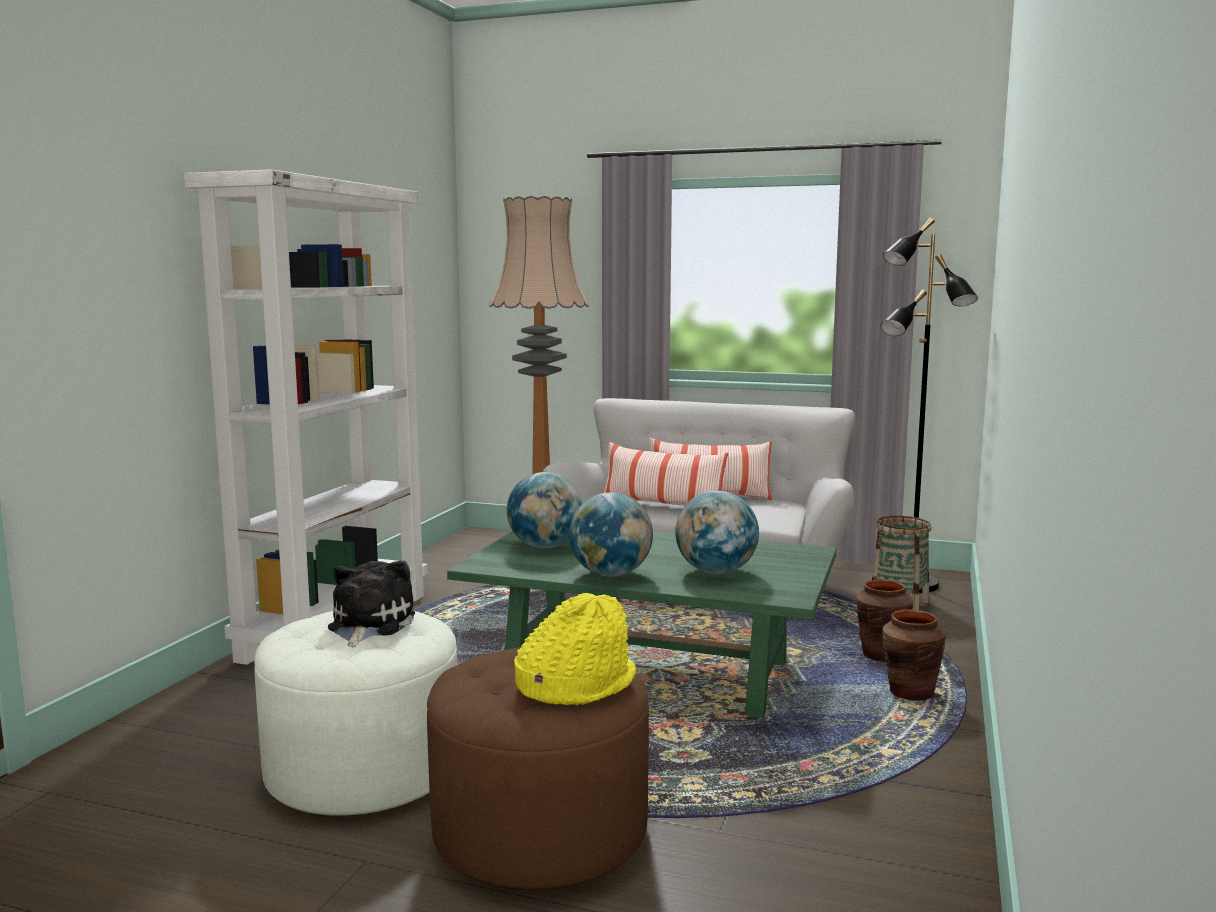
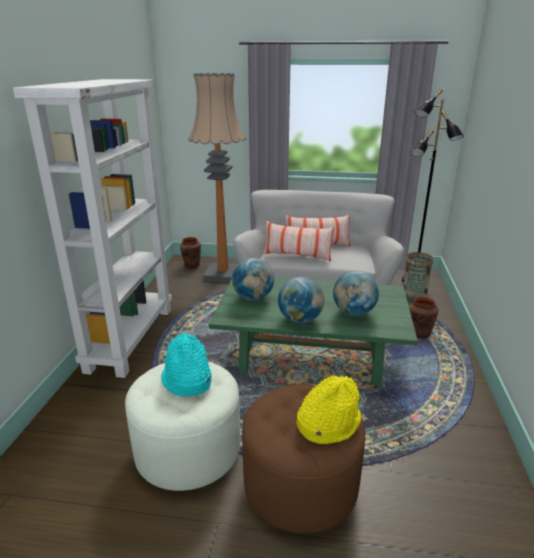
camera: 10 degrees left, 15 degrees up
(368, 625) = (186, 380): plush toy -> turquoise hat
(910, 693) = (443, 359): brown vase -> brown vase (192, 265)

